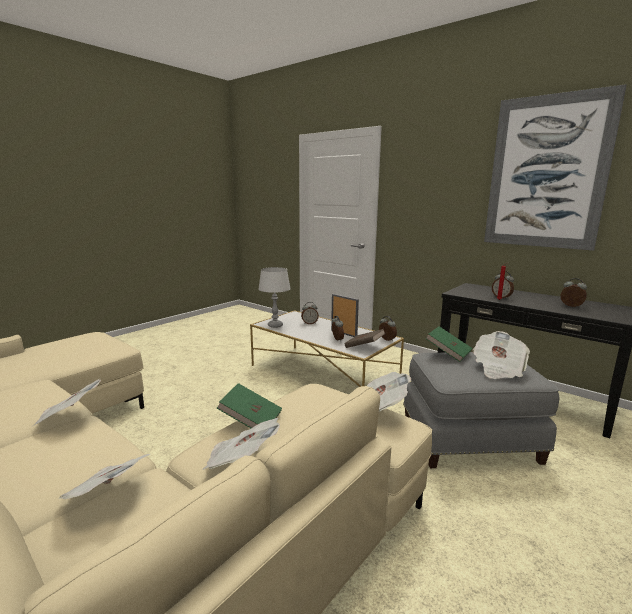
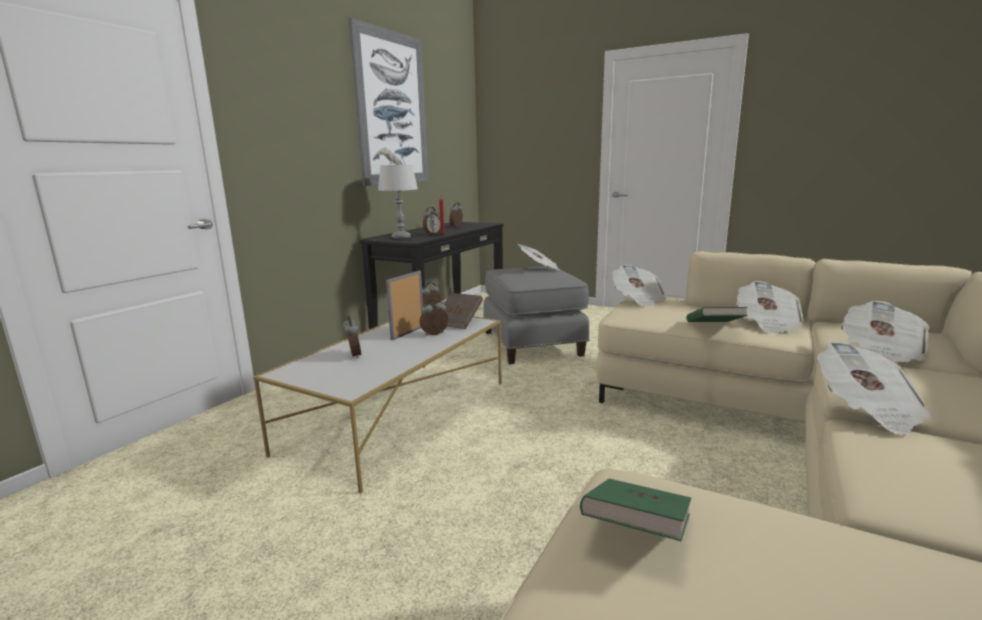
camera: 100 degrees left, 0 degrees up
(275, 325) = (364, 379): grey table lamp -> grey table lamp (401, 237)
(448, 353) = (515, 277): green book -> green book (636, 531)

